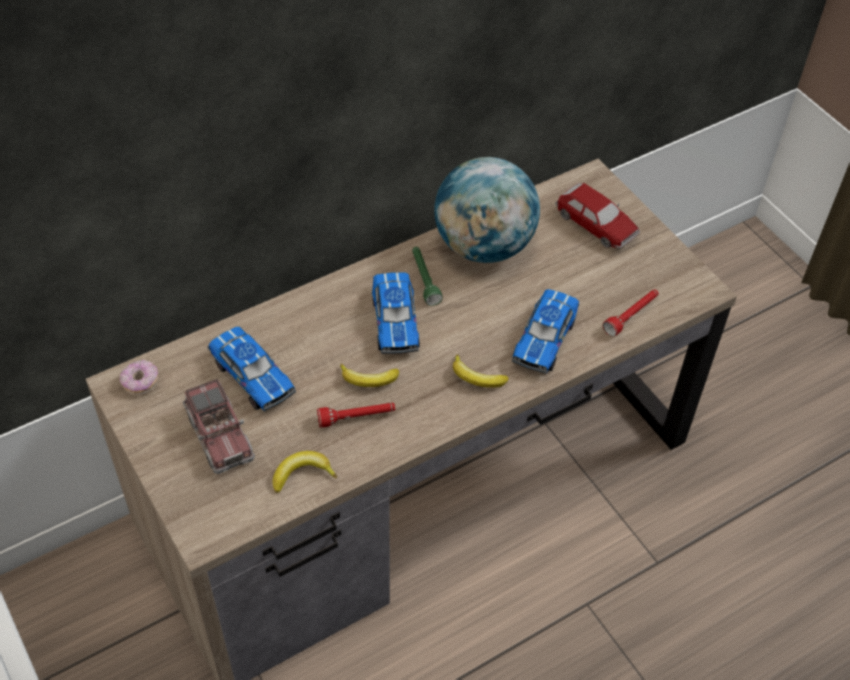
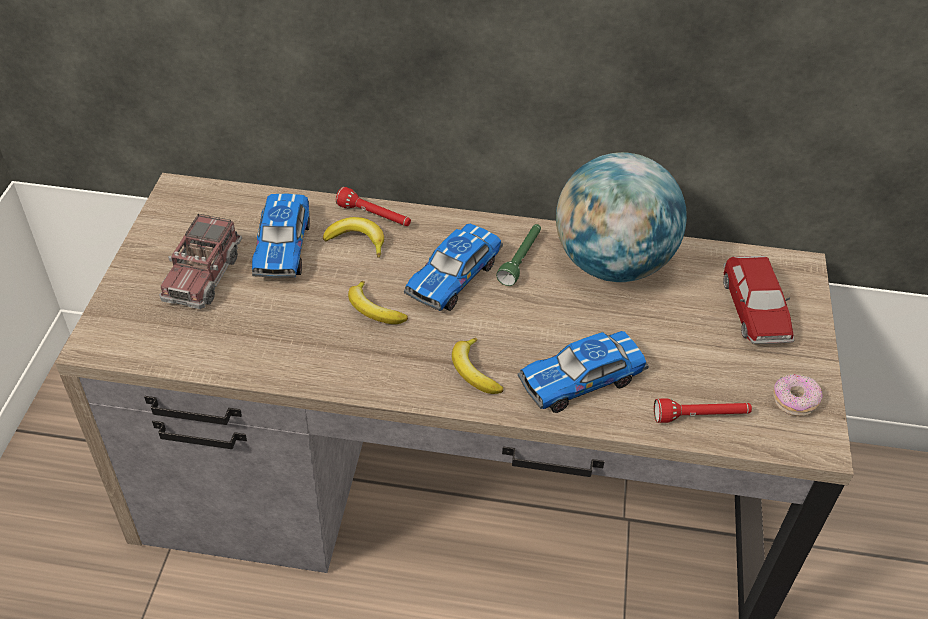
camera: 40 degrees right, 5 degrees down
(140, 383) = (195, 199): donut -> donut (794, 401)
(302, 474) = (228, 349): banana -> banana (357, 240)
(356, 417) = (326, 334): red flashlight -> red flashlight (374, 216)

